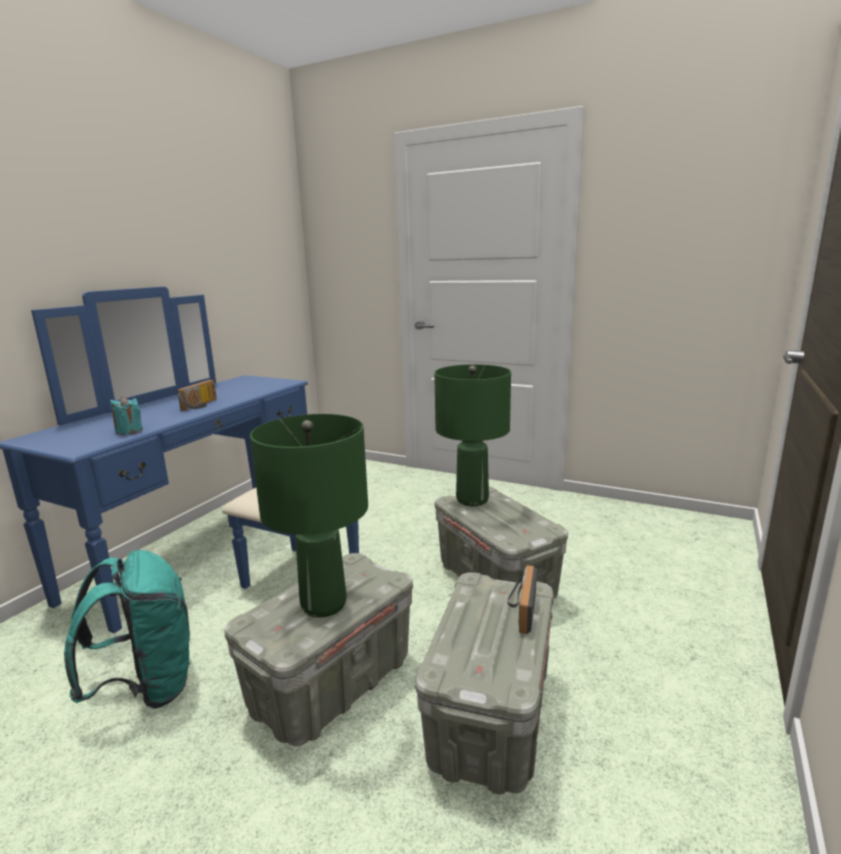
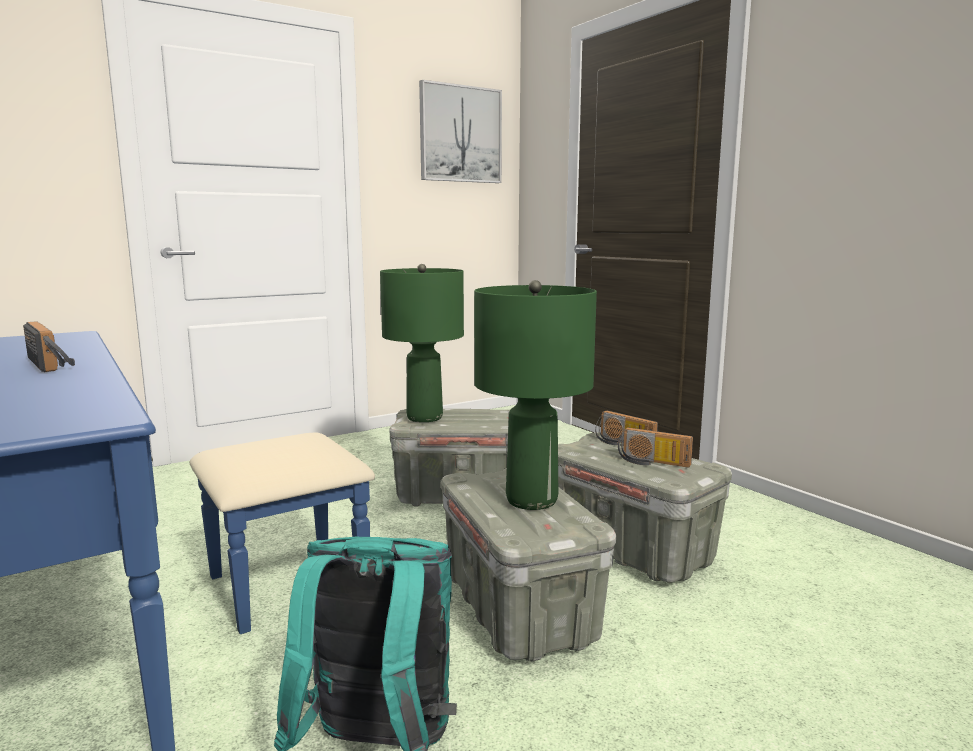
camera: 60 degrees left, 5 degrees down
(129, 431) = (82, 395): turquoise candle -> none
(479, 642) = (652, 463): none -> radio
(706, 204) = (460, 134): none -> picture

